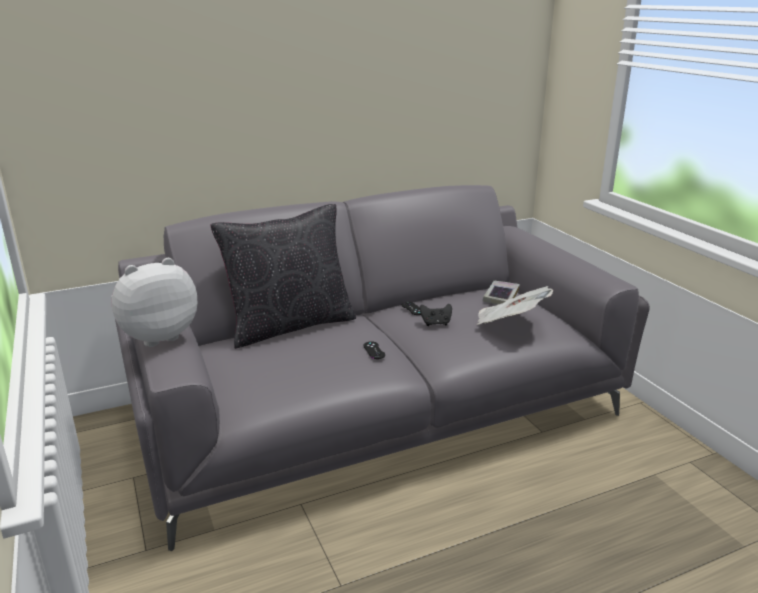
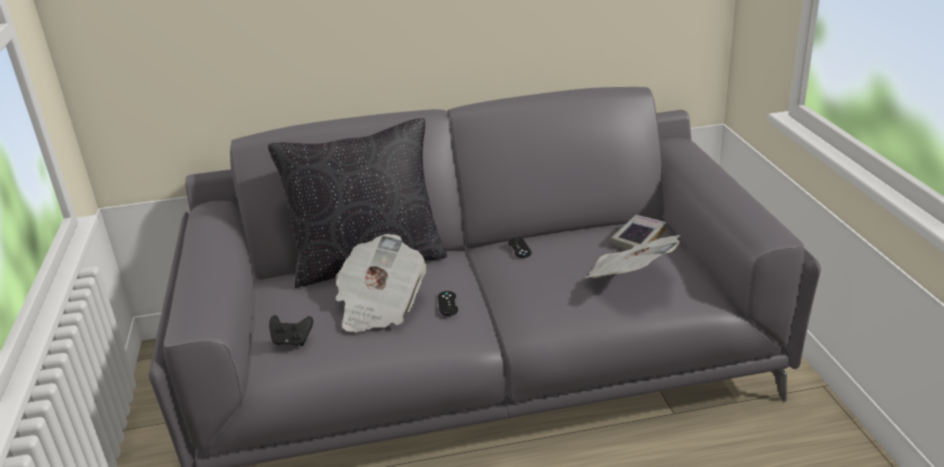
camera: 15 degrees right, 5 degrees up
(157, 336) = (194, 276): plush toy -> none
(317, 356) = (379, 306): none -> newspaper
(436, 323) = (538, 271): black game controller -> black game controller (292, 341)

